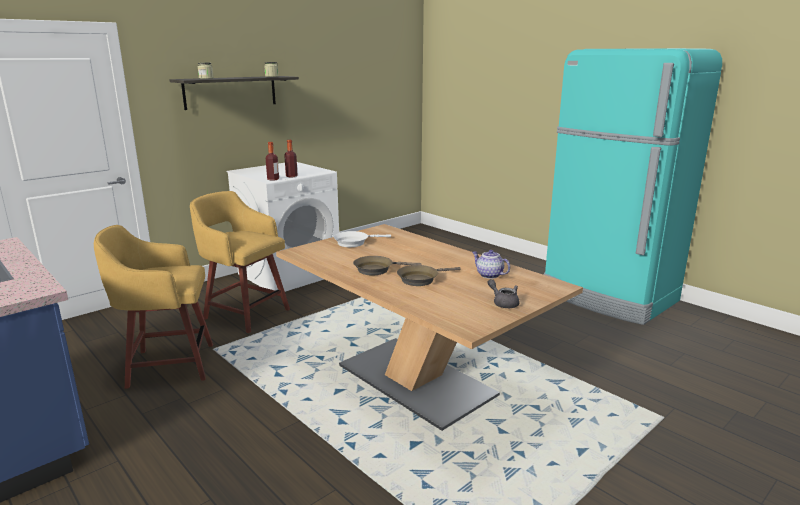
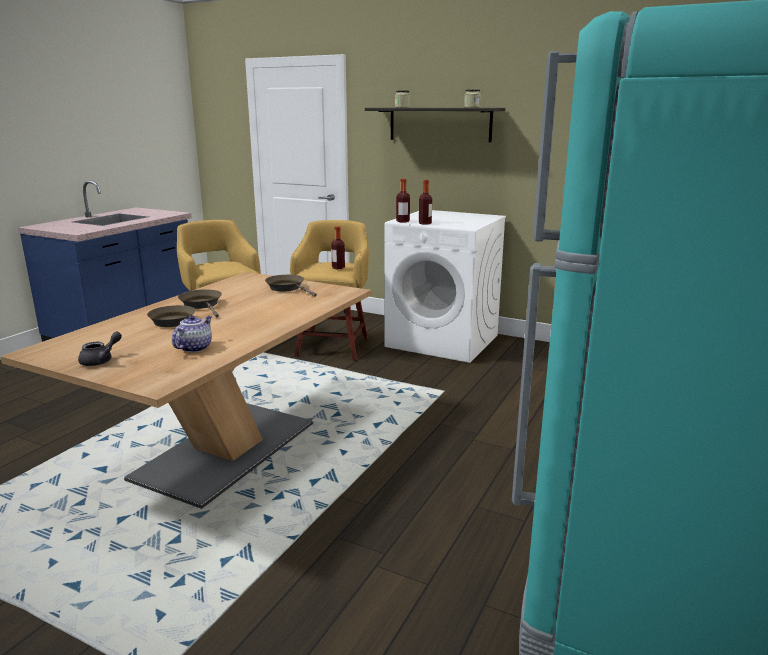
camera: 70 degrees right, 0 degrees up
(253, 234) = (338, 268): none -> bottle
(354, 242) = (287, 288): white frying pan -> brown frying pan

